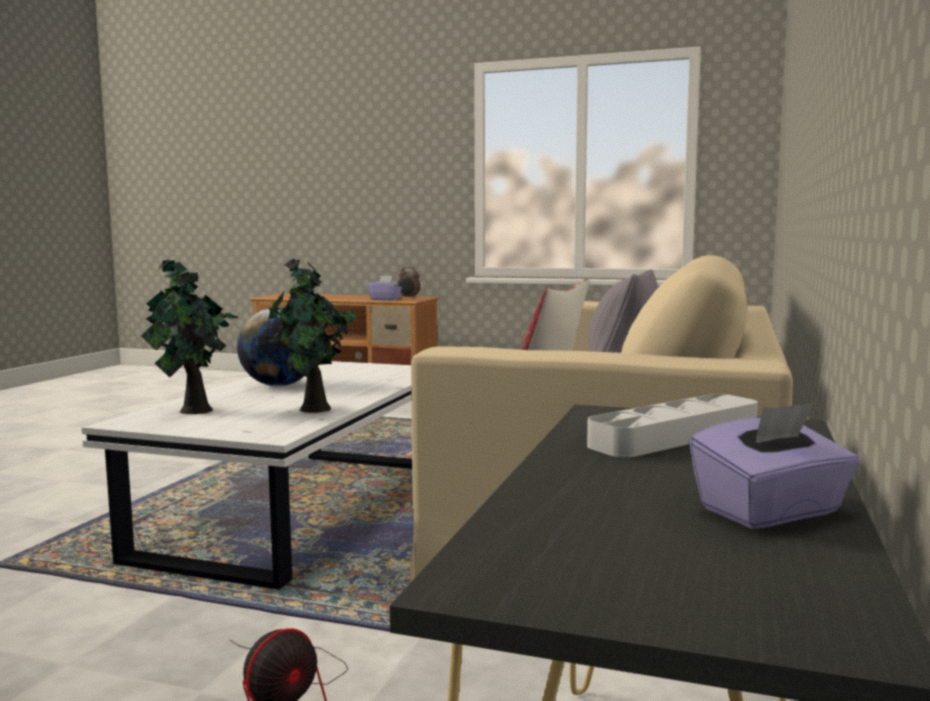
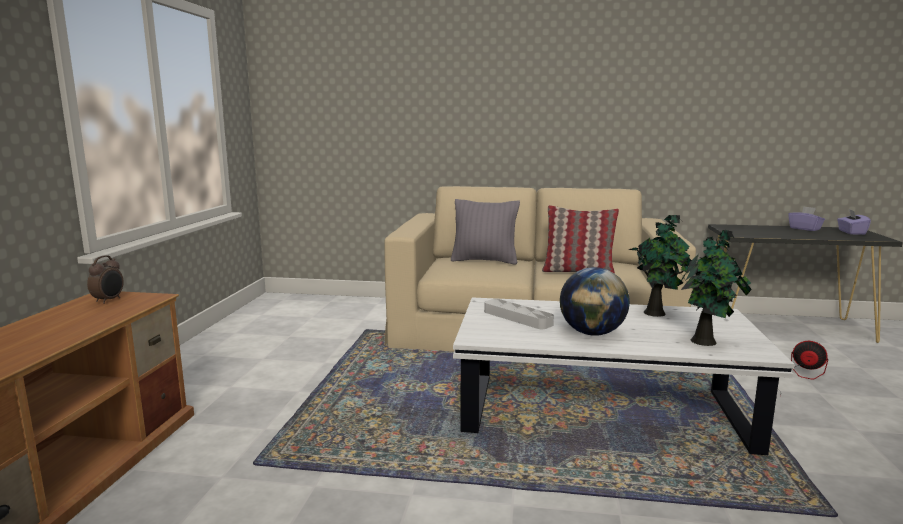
camera: 100 degrees left, 5 degrees up
(385, 299) = (118, 309): purple tissue box -> purple tissue box (851, 232)
(675, 436) = (754, 231): grey tray -> grey tray (517, 318)

